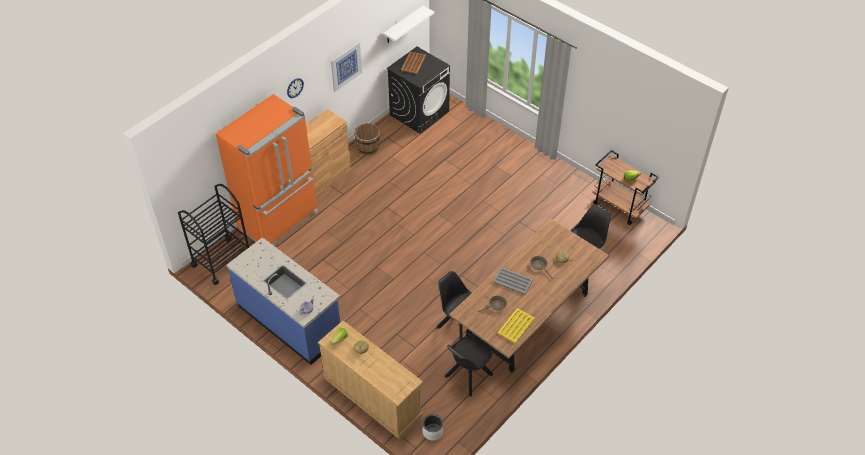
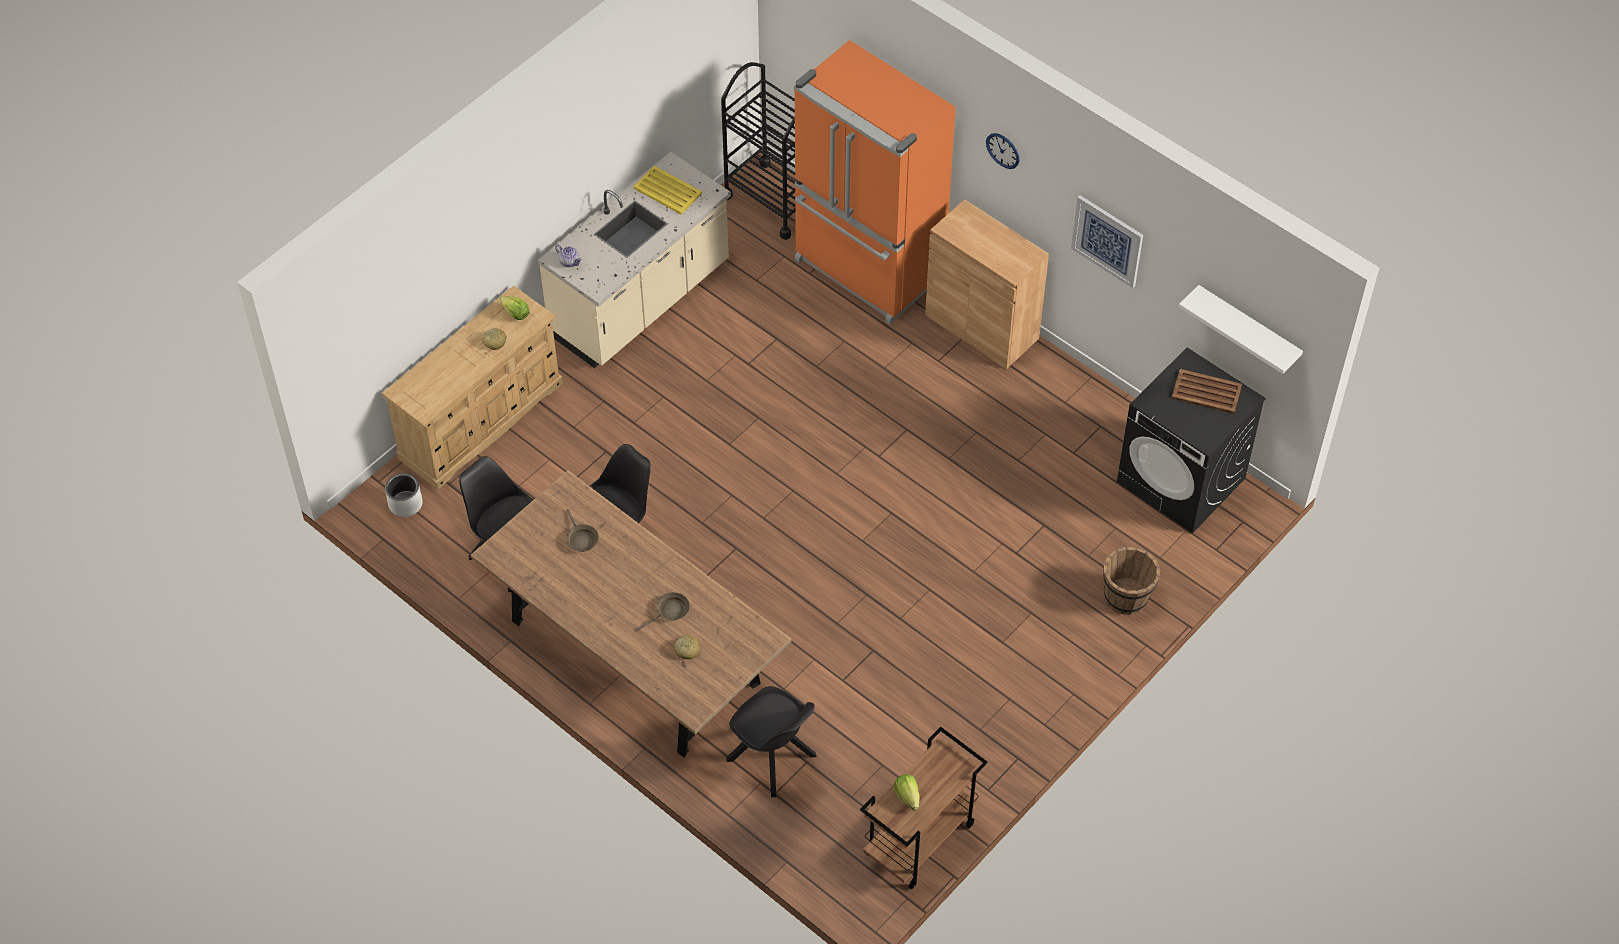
camera: 90 degrees right, 5 degrees up
(290, 321) = (641, 301): blue counter -> beige counter
(368, 148) = (1067, 395): brown bucket -> brown bucket (1126, 597)
(513, 281) = (635, 567): grey tray -> none
(515, 326) = (533, 567): yellow tray -> yellow tray (667, 190)

